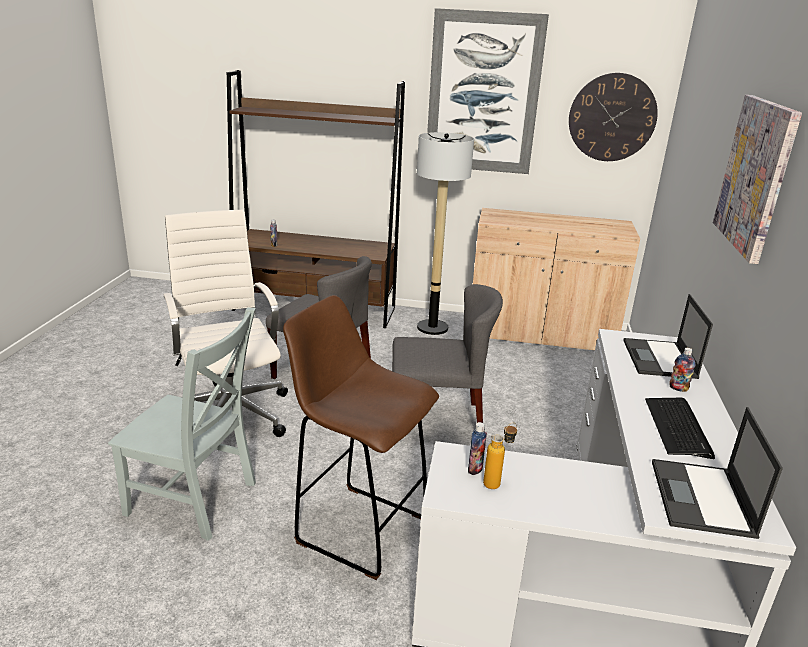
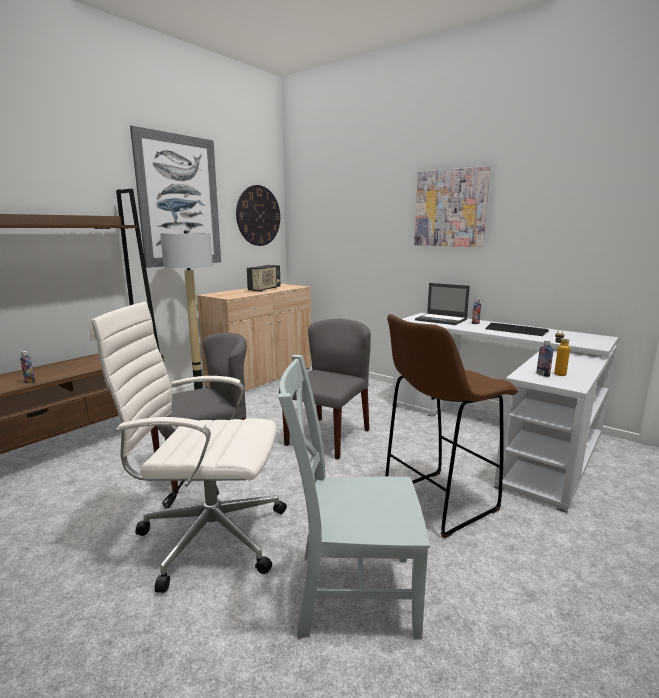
camera: 60 degrees left, 10 degrees down
(196, 500) = (350, 592): grey chair -> grey chair turned 135 degrees counterclockwise
(568, 223) = (265, 289): none -> radio
(702, 499) = (583, 339): laptop -> none

